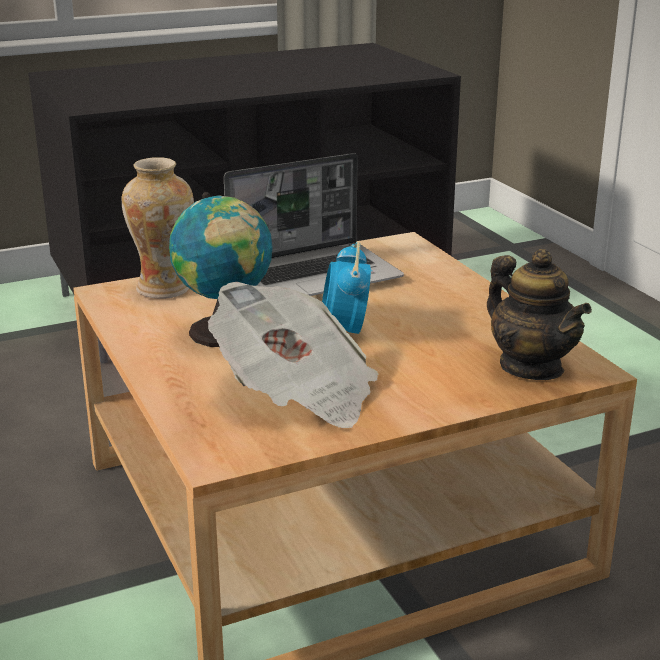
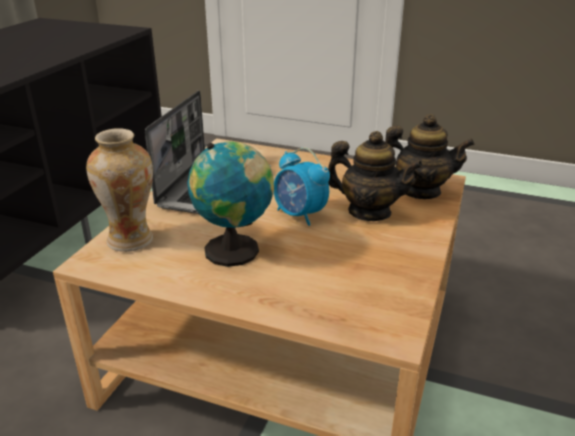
camera: 45 degrees left, 5 degrees up
(297, 393) = (350, 266): newspaper -> none
(423, 360) = (369, 212): none -> teapot

